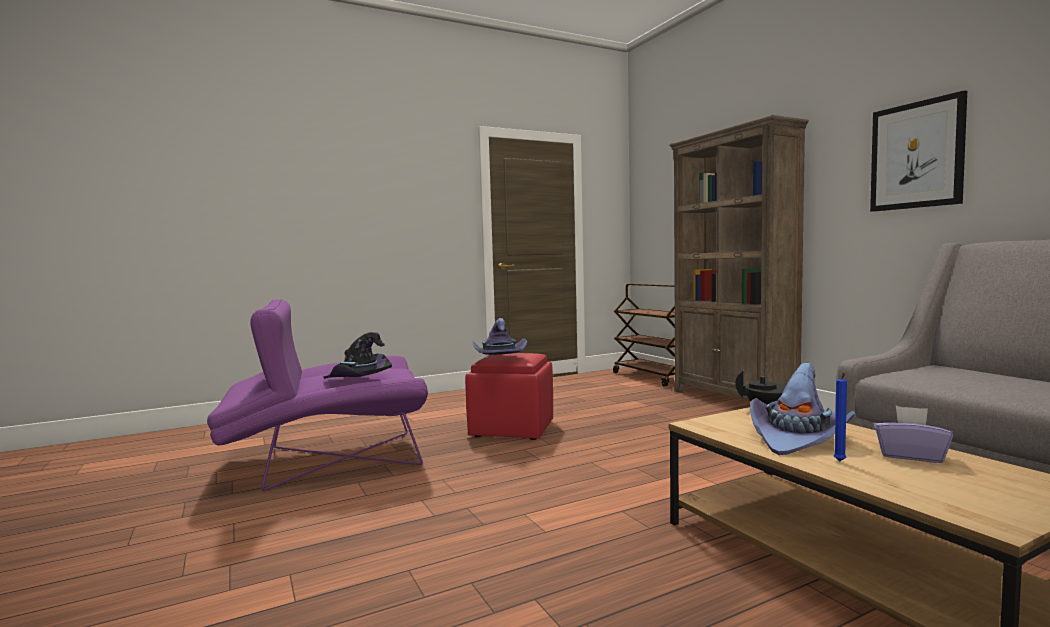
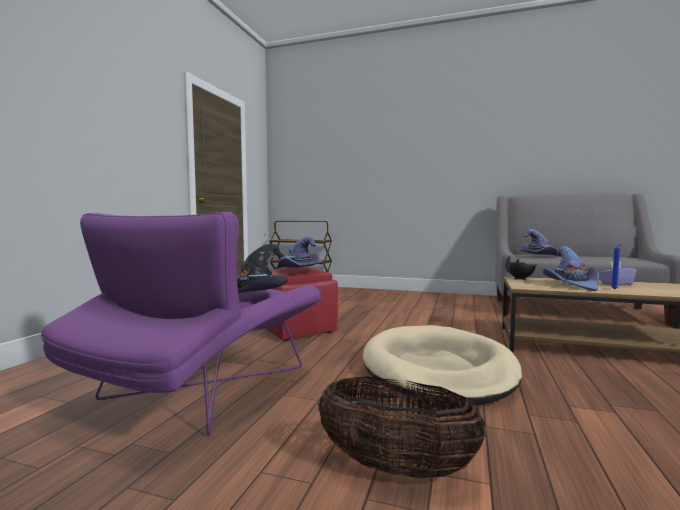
camera: 45 degrees left, 0 degrees up
(283, 559) = (396, 468): none -> basket
(521, 509) = (437, 369): none -> beige dog bed
(733, 399) = (375, 292): brown bookcase -> none
(916, 155) = (479, 151): picture -> none
(941, 377) = (539, 257): none -> purple hat

